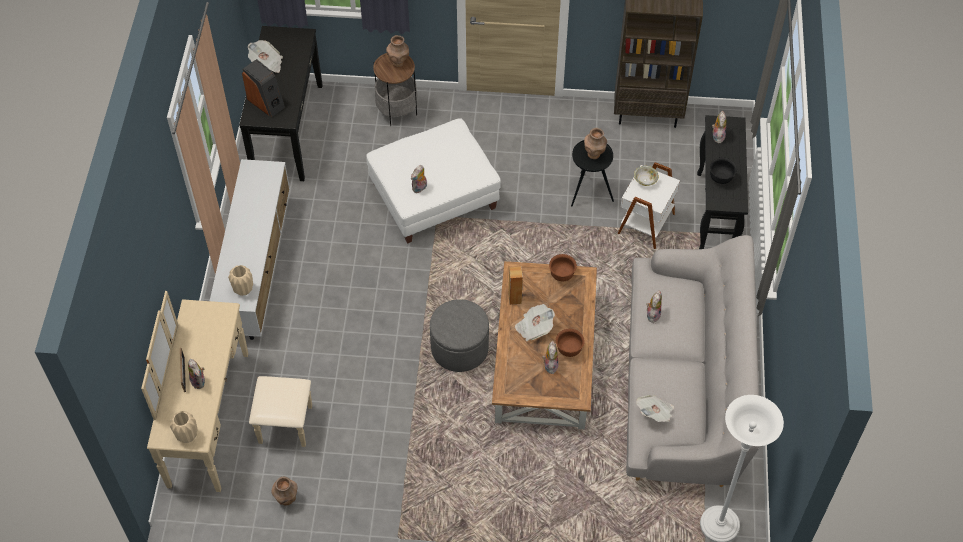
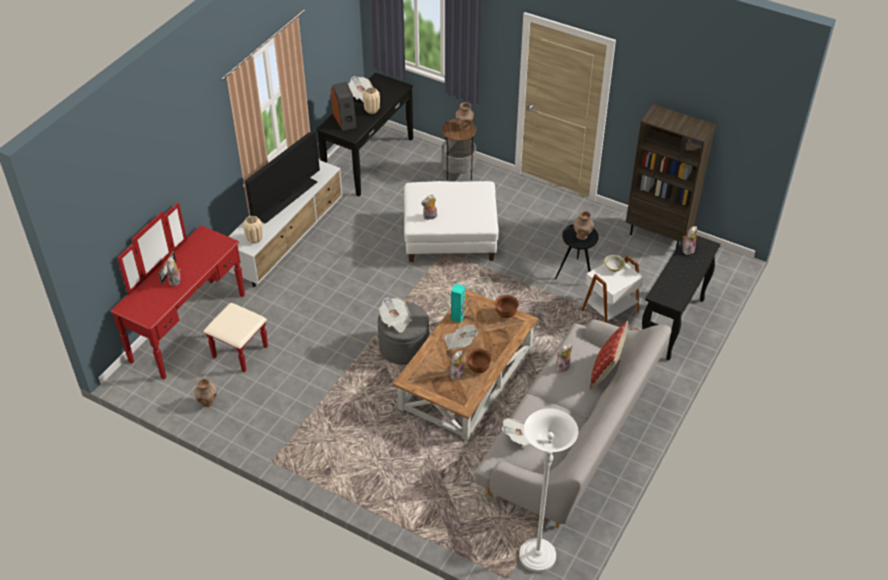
camera: 25 degrees right, 10 degrees down
(187, 435) = (143, 313): beige vase -> beige vase (372, 110)
(226, 419) = (200, 333): beige dresser -> red dresser
(248, 225) = (286, 200): none -> television
(453, 328) = (395, 321): none -> newspaper
(515, 298) = (457, 317): brown speaker -> turquoise speaker
(698, 304) = (605, 372): none -> pillow
(720, 178) = (672, 280): black bowl -> none

